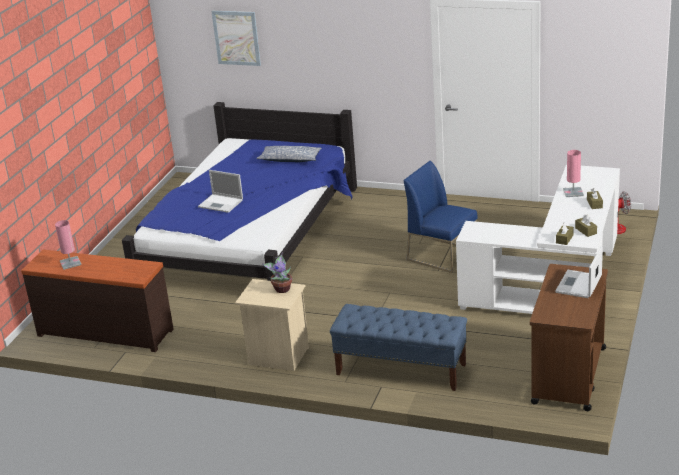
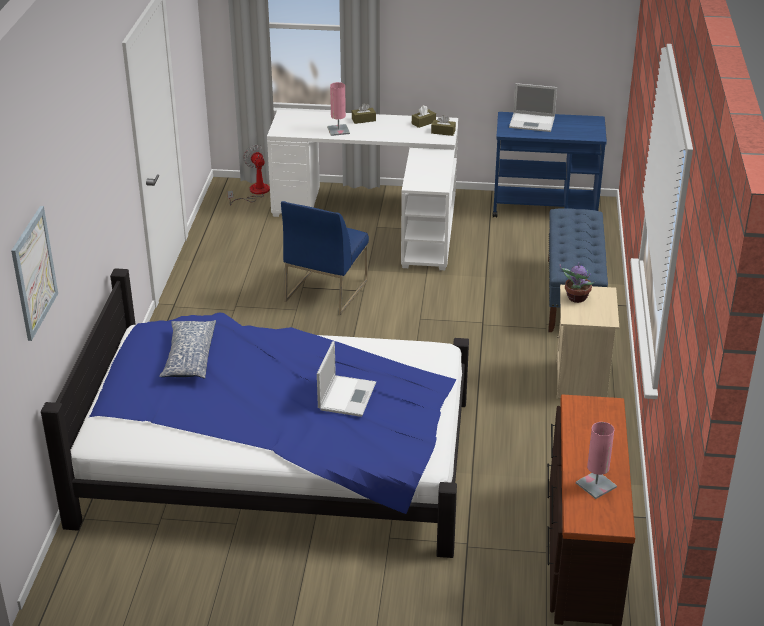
camera: 105 degrees left, 5 degrees up
(568, 376) = (545, 208): brown cart -> blue cart

